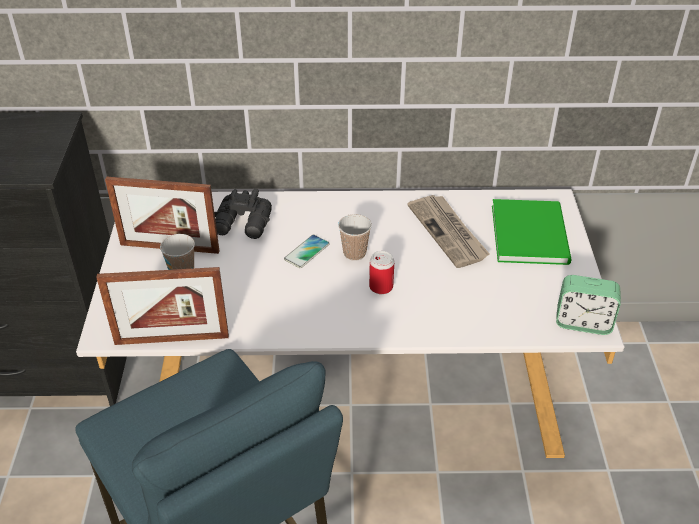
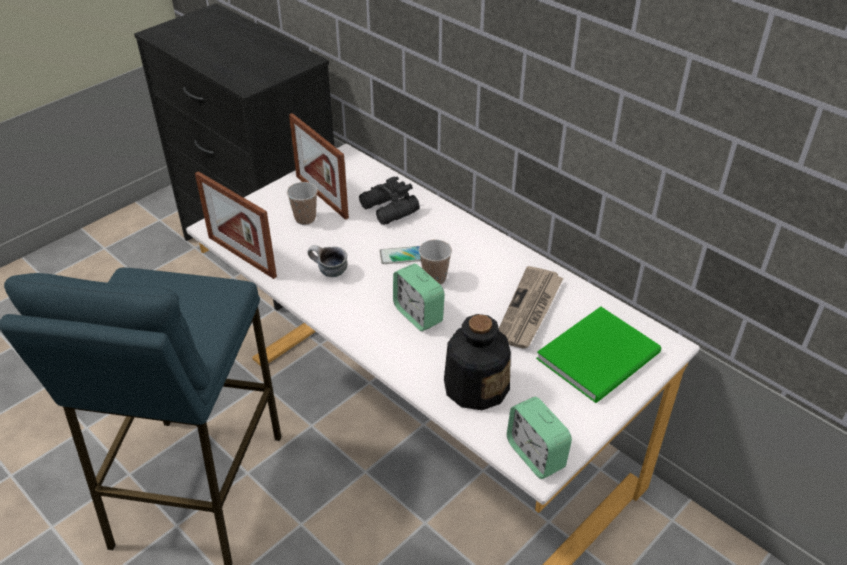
camera: 45 degrees right, 0 degrees up
(267, 302) = (328, 272): none -> mug
(381, 287) = (418, 314): can -> alarm clock
(488, 307) = (476, 385): none -> bottle

